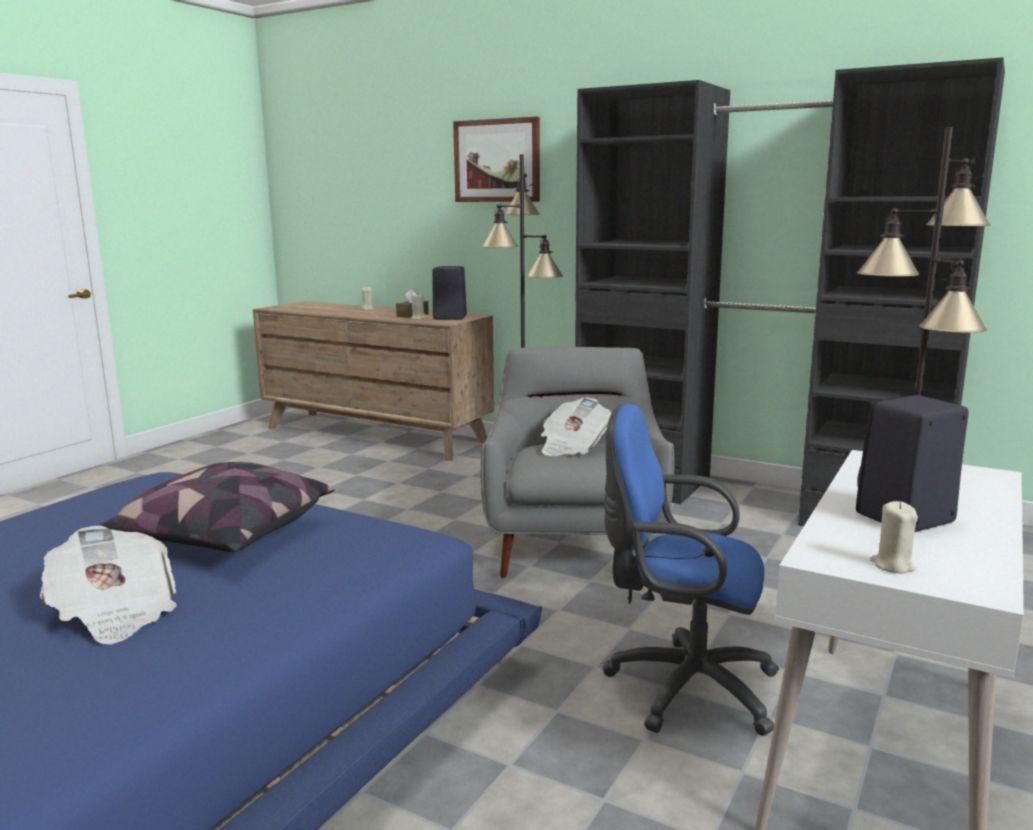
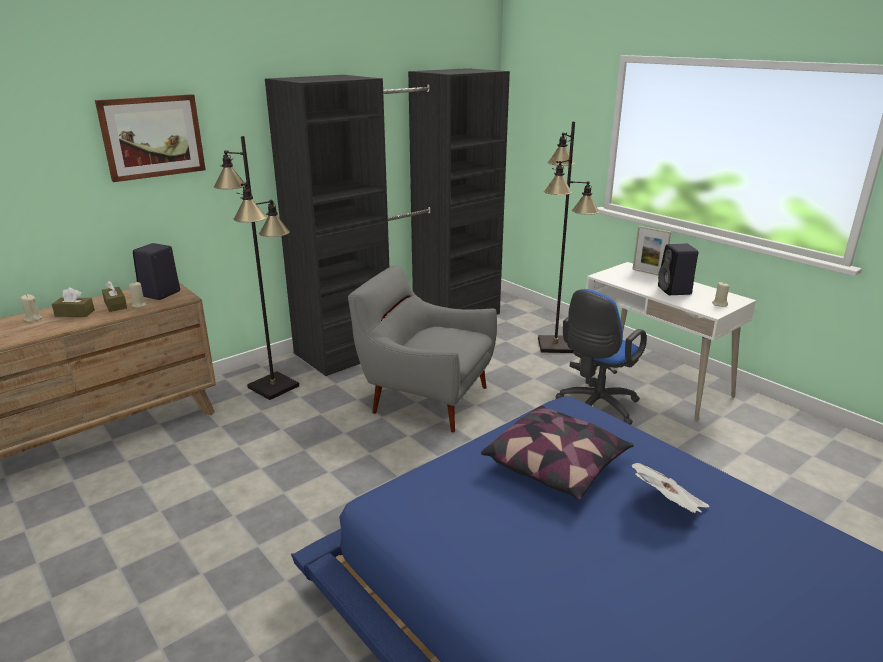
camera: 70 degrees left, 10 degrees up
(386, 312) = (75, 313): none -> brown tissue box
(573, 447) = (431, 338): newspaper -> none
(982, 491) = (648, 272): none -> picture frame

